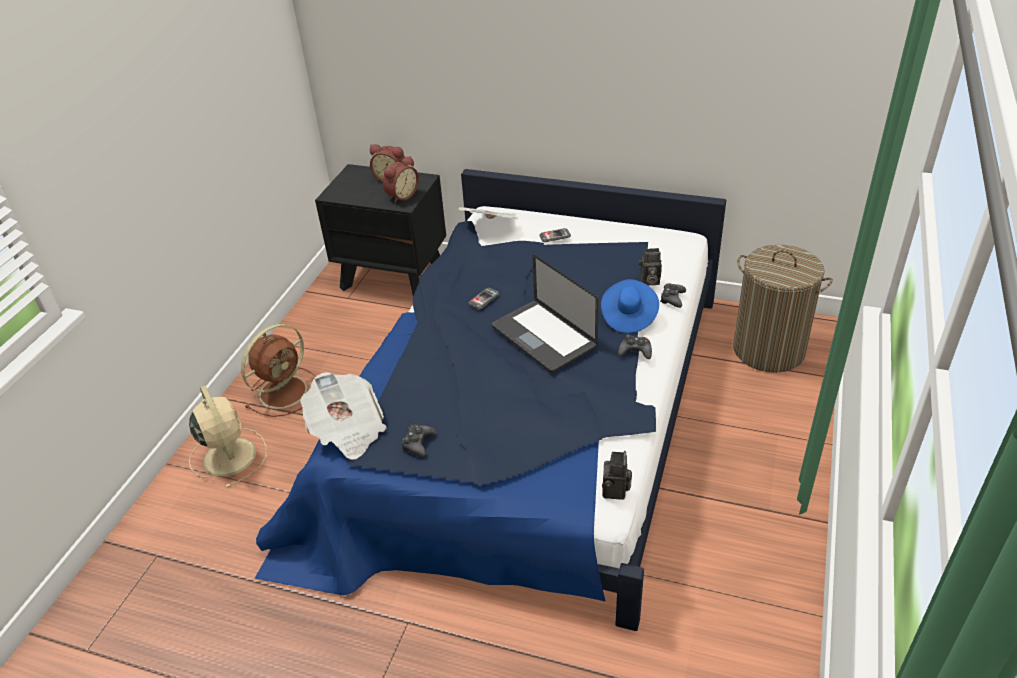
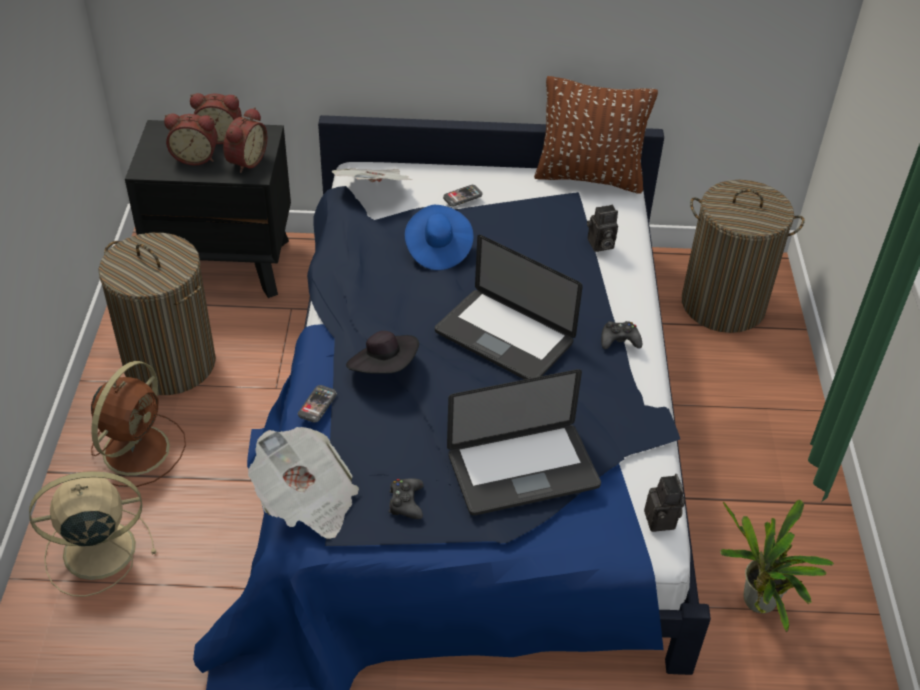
camera: 20 degrees left, 5 degrees up
(229, 455) = (96, 551): beige fan -> beige fan turned 60 degrees counterclockwise
(329, 338) = (170, 363): none -> laundry basket
(368, 190) = (195, 157): none -> alarm clock
(442, 347) = (384, 368): none -> black hat
(484, 299) = (408, 295): phone -> phone (317, 405)
(516, 434) = (523, 471): none -> laptop
(628, 316) = (594, 295): blue hat -> blue hat (437, 250)
(662, 233) = (589, 177): none -> brown pillow
(672, 298) = (634, 264): black game controller -> none
(713, 588) = (757, 606): none -> potted plant

